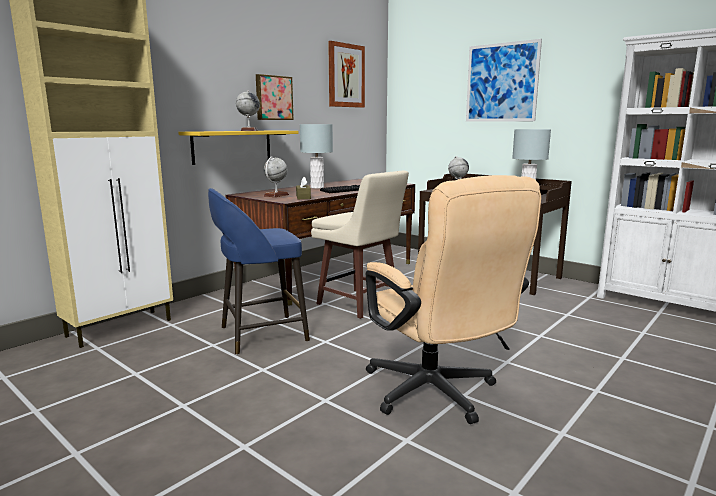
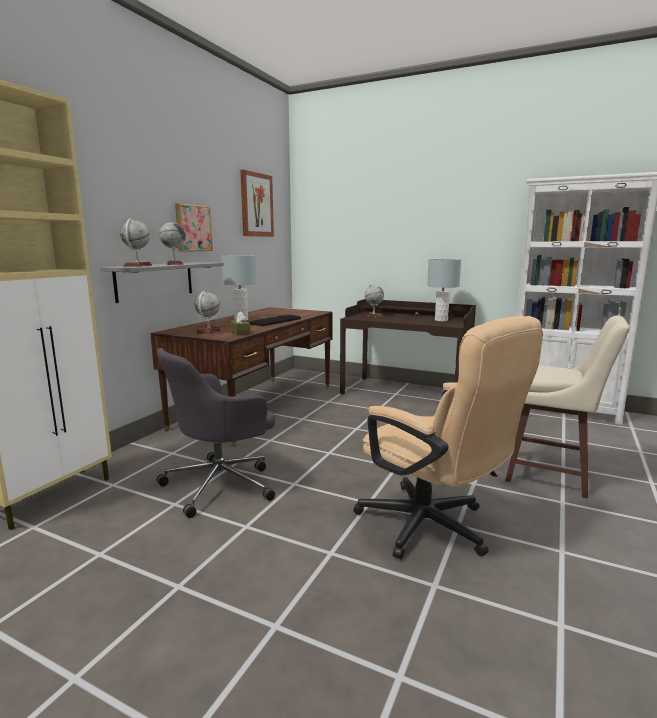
camera: 15 degrees left, 0 degrees up
(211, 131) = (138, 265): none -> globe
(232, 146) = (155, 281): yellow shelf -> grey shelf
(260, 334) = (221, 484): blue stool -> grey office chair
(359, 304) = (305, 437): beige stool -> beige stool (550, 475)
(501, 82) = (407, 215): picture -> none

